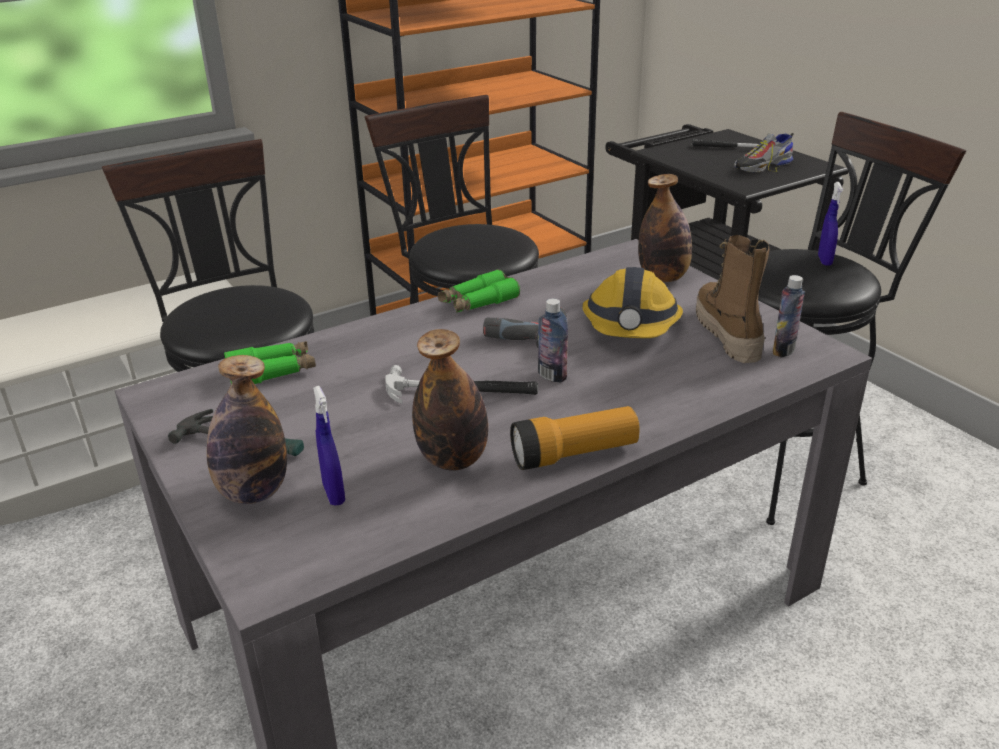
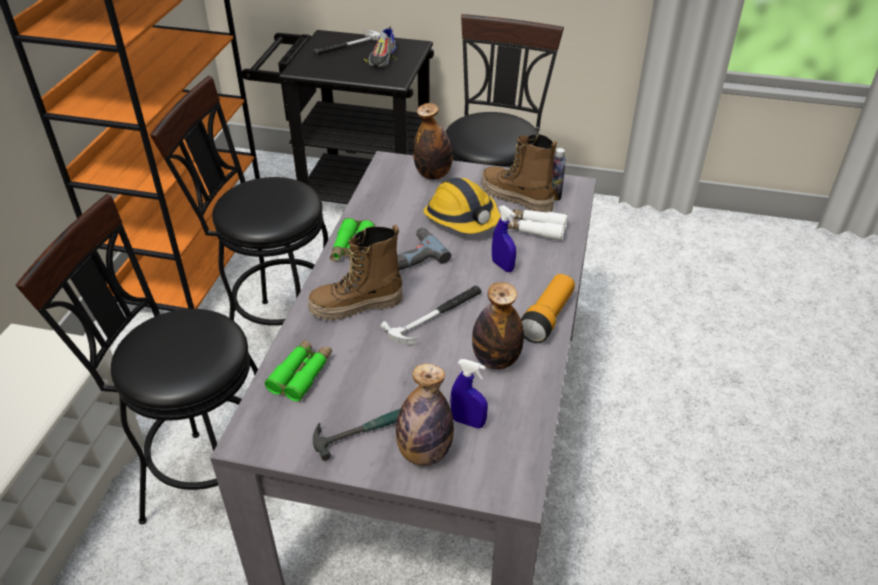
camera: 45 degrees left, 10 degrees up
(403, 347) = (356, 306): none -> boot
(552, 376) = (469, 276): bottle -> none
(703, 371) = (536, 229): none -> white binoculars
(824, 260) = (493, 120): blue spray bottle -> blue spray bottle (502, 266)

